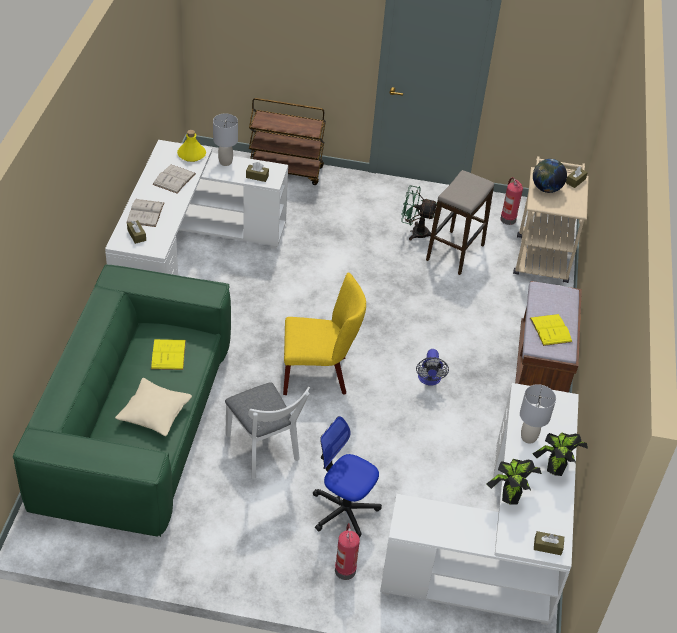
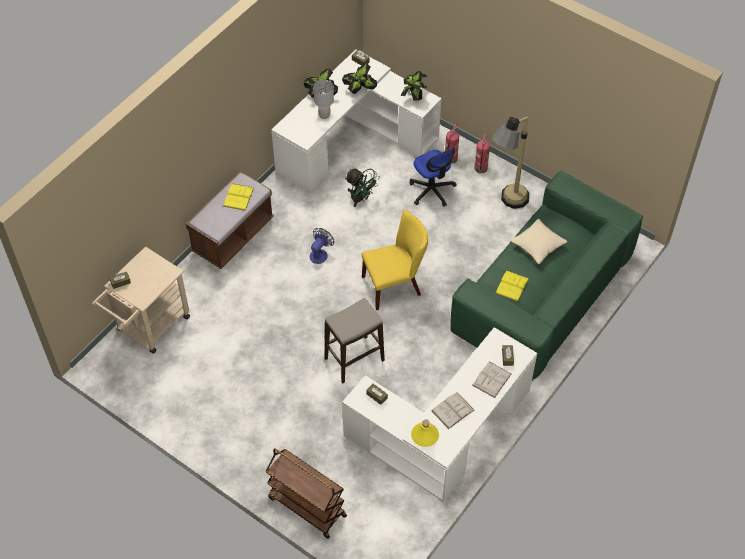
camera: 150 degrees left, 10 degrees up
(225, 162) = (396, 423): grey table lamp -> none
(230, 526) = (506, 205): none -> floor lamp
(264, 451) = (463, 243): white chair -> none
(319, 374) = (395, 285): yellow chair -> yellow chair turned 135 degrees clockwise
(415, 232) = (237, 388): green fan -> green fan (360, 199)
(430, 524) = (413, 96): none -> potted plant
(455, 253) = (219, 354): stool -> stool (354, 359)
(507, 219) = (147, 373): fire extinguisher -> fire extinguisher (481, 168)
(546, 189) = (151, 283): globe -> none

